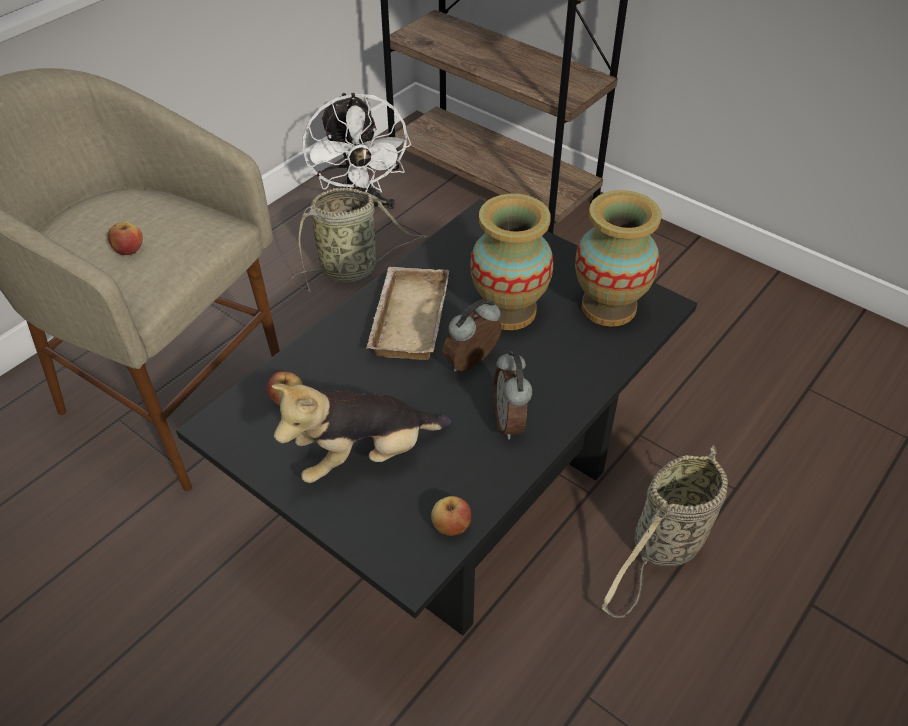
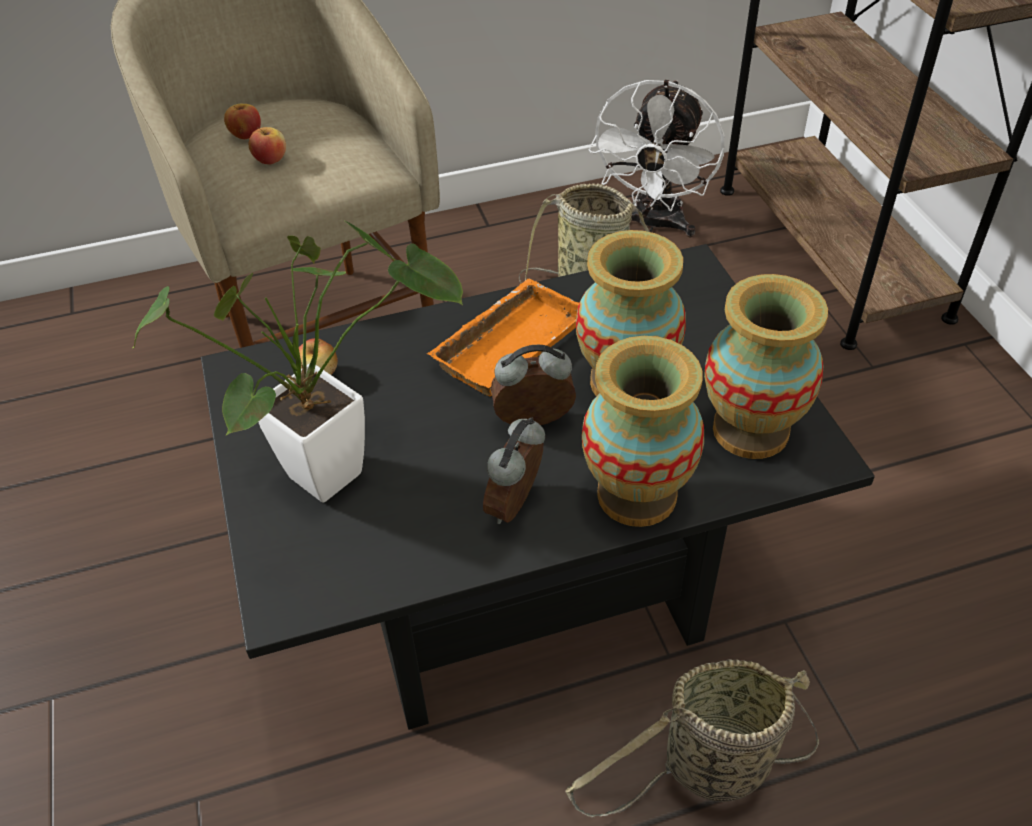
camera: 35 degrees right, 0 degrees up
(364, 456) = (339, 466): plush toy -> potted plant
(406, 318) = (508, 342): beige tray -> orange tray
(451, 526) = (357, 584): apple -> apple (246, 135)
(576, 378) = (636, 494): none -> vase

